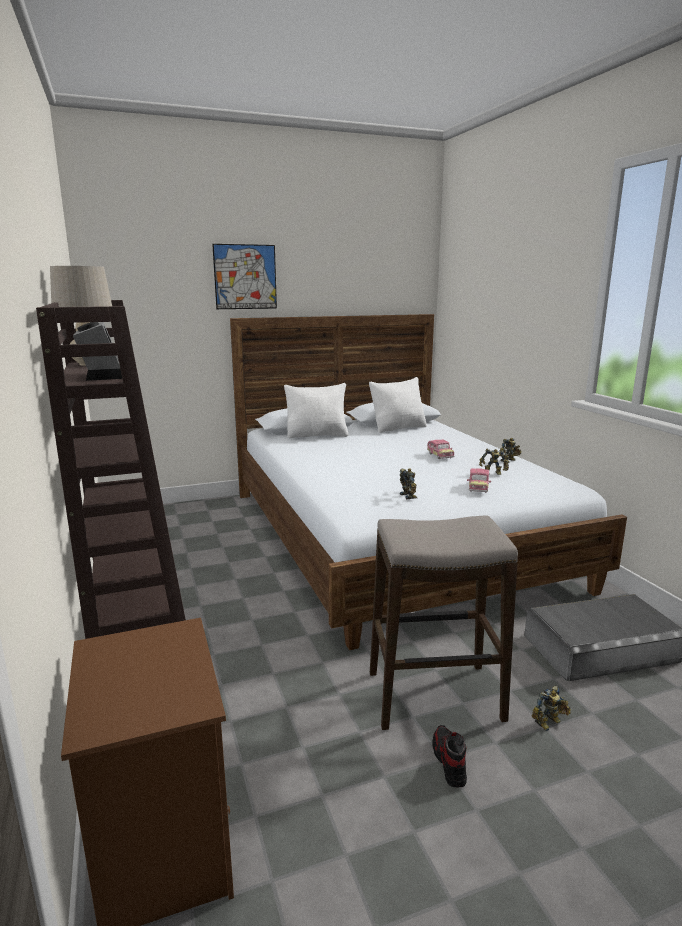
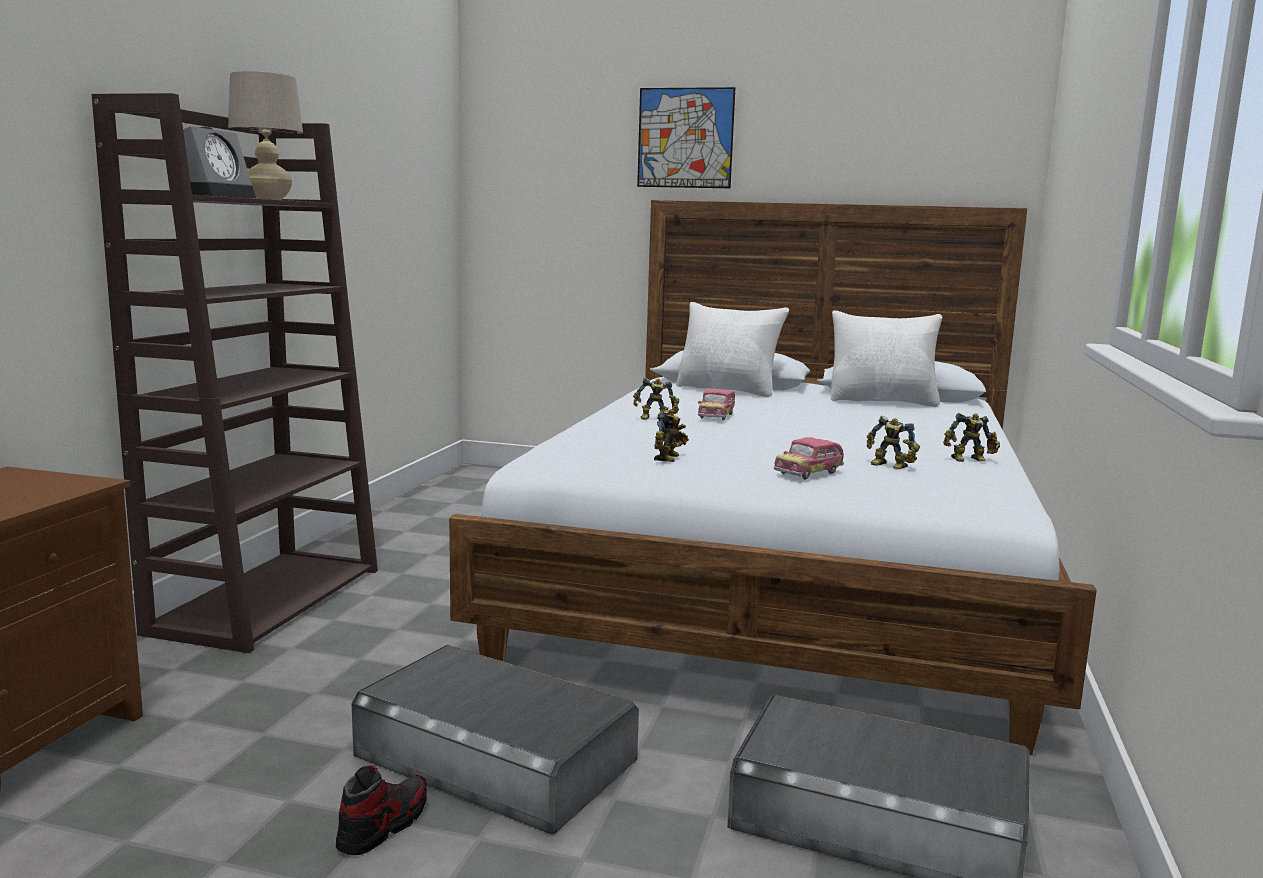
camera: 35 degrees right, 5 degrees down
(434, 696) = (496, 757): stool -> grey storage box
(440, 456) = (856, 435): toy car -> toy car (716, 416)
(549, 723) = (598, 858): toy robot -> toy robot (655, 419)

